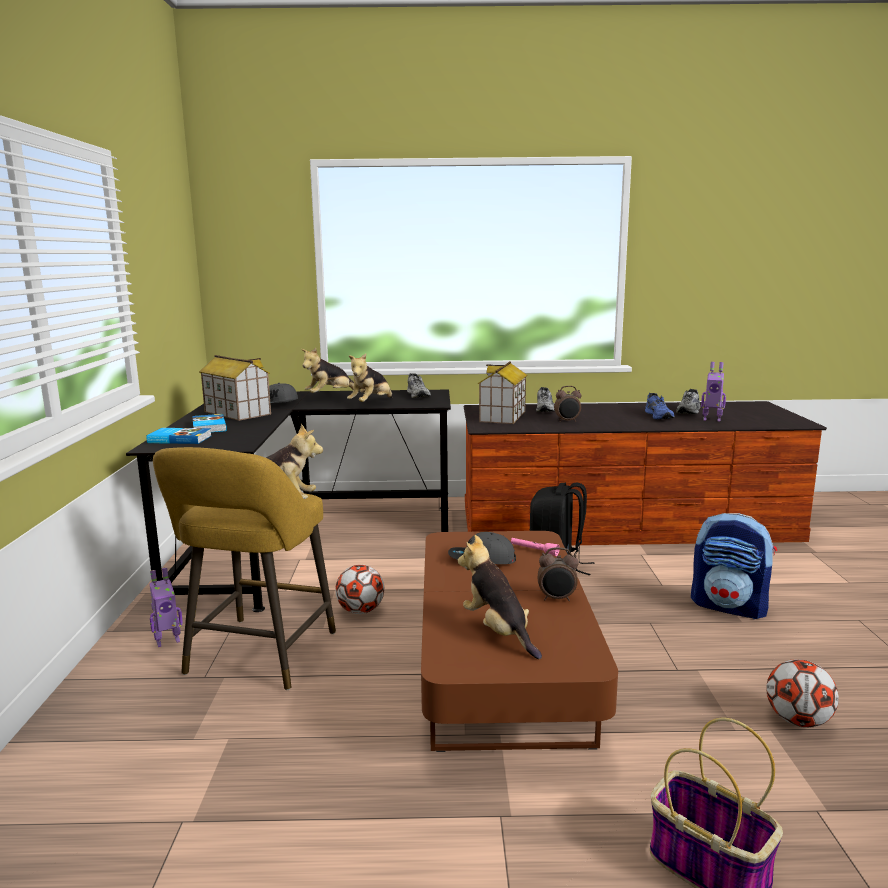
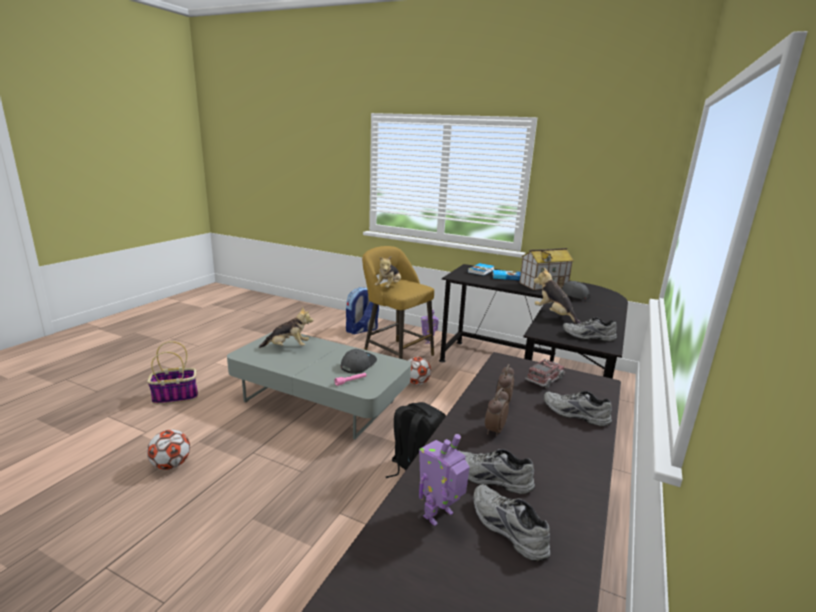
camera: 115 degrees right, 5 degrees up
(330, 395) = (599, 311): plush toy -> none
(502, 670) = (320, 401): brown coffee table -> grey coffee table
(503, 416) = (544, 380): toy house -> toy truck
(557, 599) = (293, 367): alarm clock -> alarm clock (494, 430)
(660, 416) = (490, 479): blue shoe -> grey shoe
(729, 606) = (273, 528): backpack -> backpack (361, 330)

